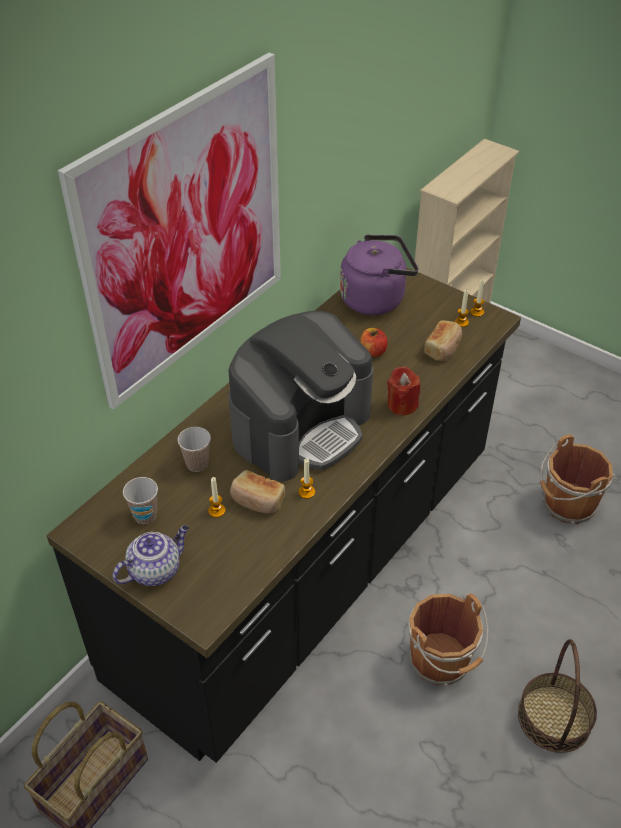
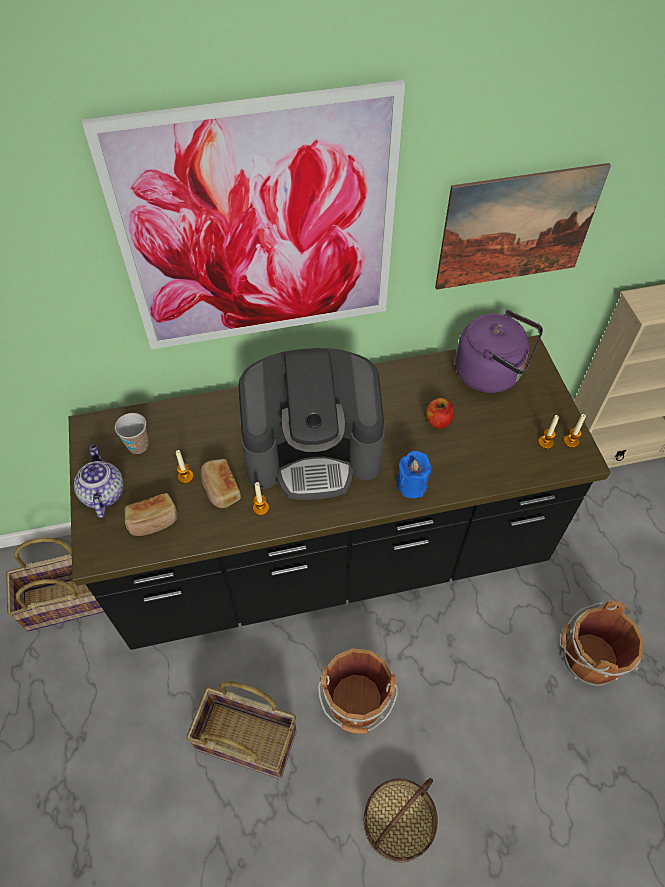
camera: 40 degrees right, 10 degrees up
(155, 570) = (103, 493): teapot -> teapot turned 105 degrees counterclockwise
(197, 464) = (210, 429): cup -> none
(350, 159) = (517, 228): none -> picture
(383, 758) = (248, 739): none -> basket
(402, 405) = (412, 485): red candle -> blue candle
(443, 348) = (503, 456): bread -> bread (153, 521)

